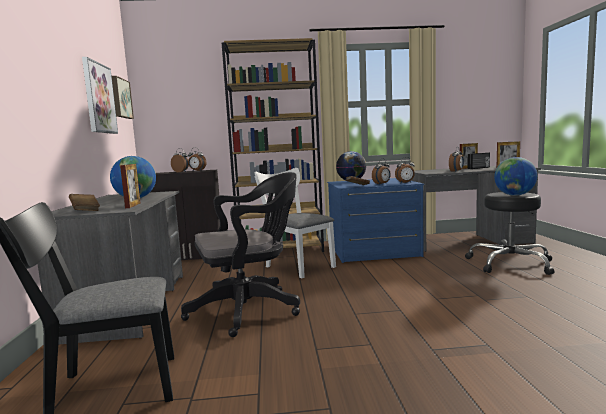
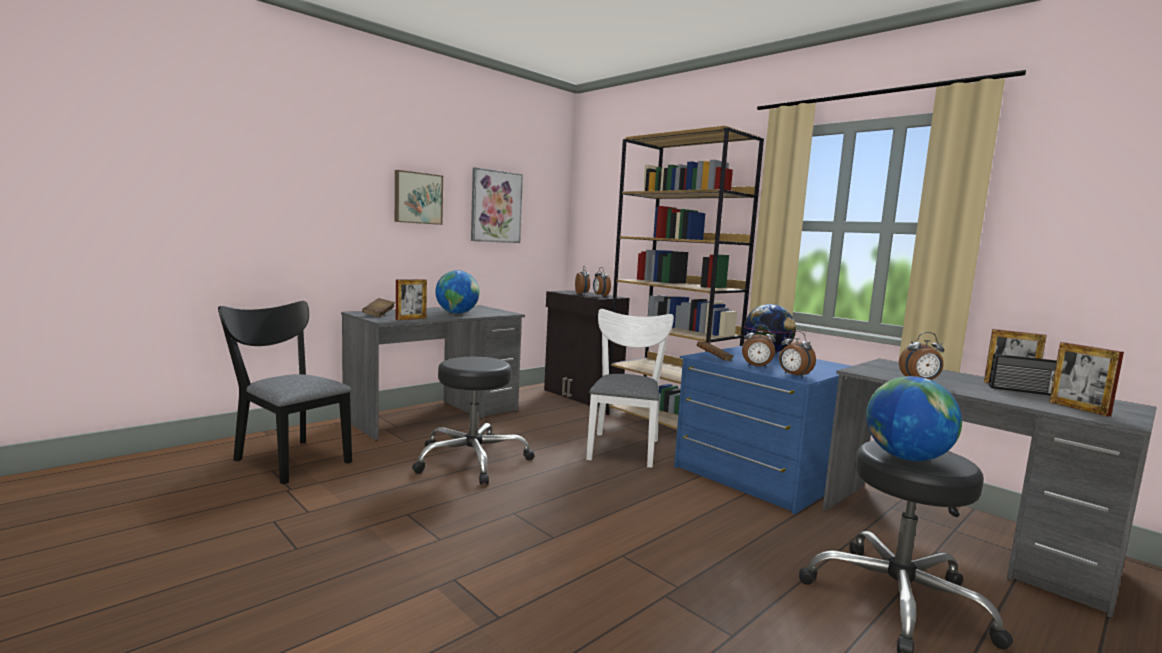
camera: 50 degrees right, 0 degrees up
(120, 98) = (544, 204): picture -> picture (417, 198)
(249, 309) = (471, 460): black office chair -> black stool

